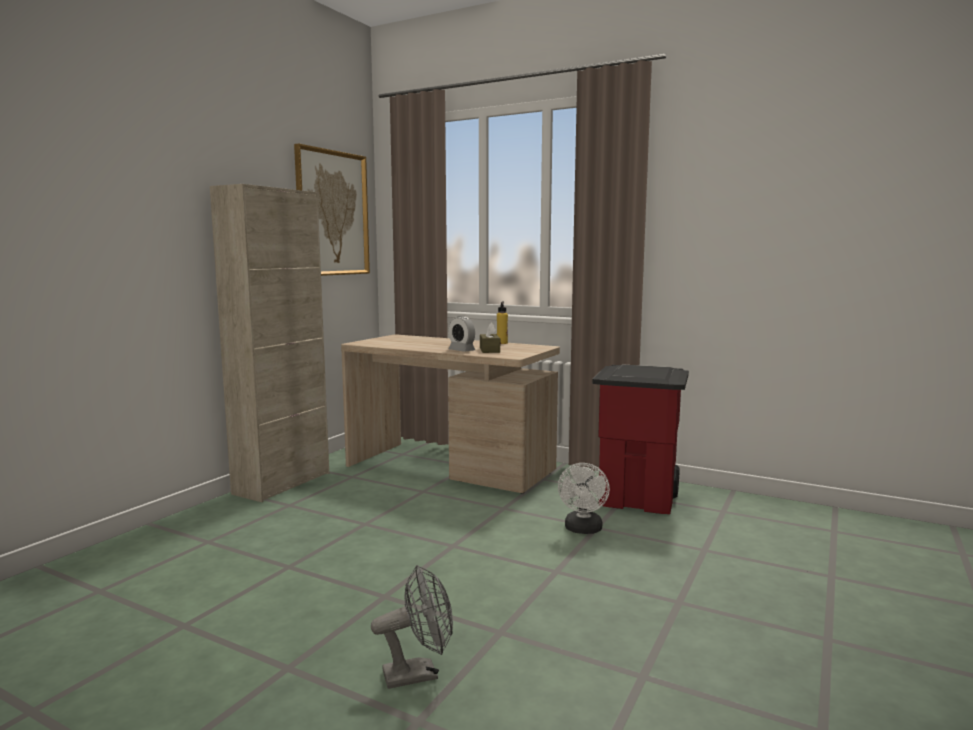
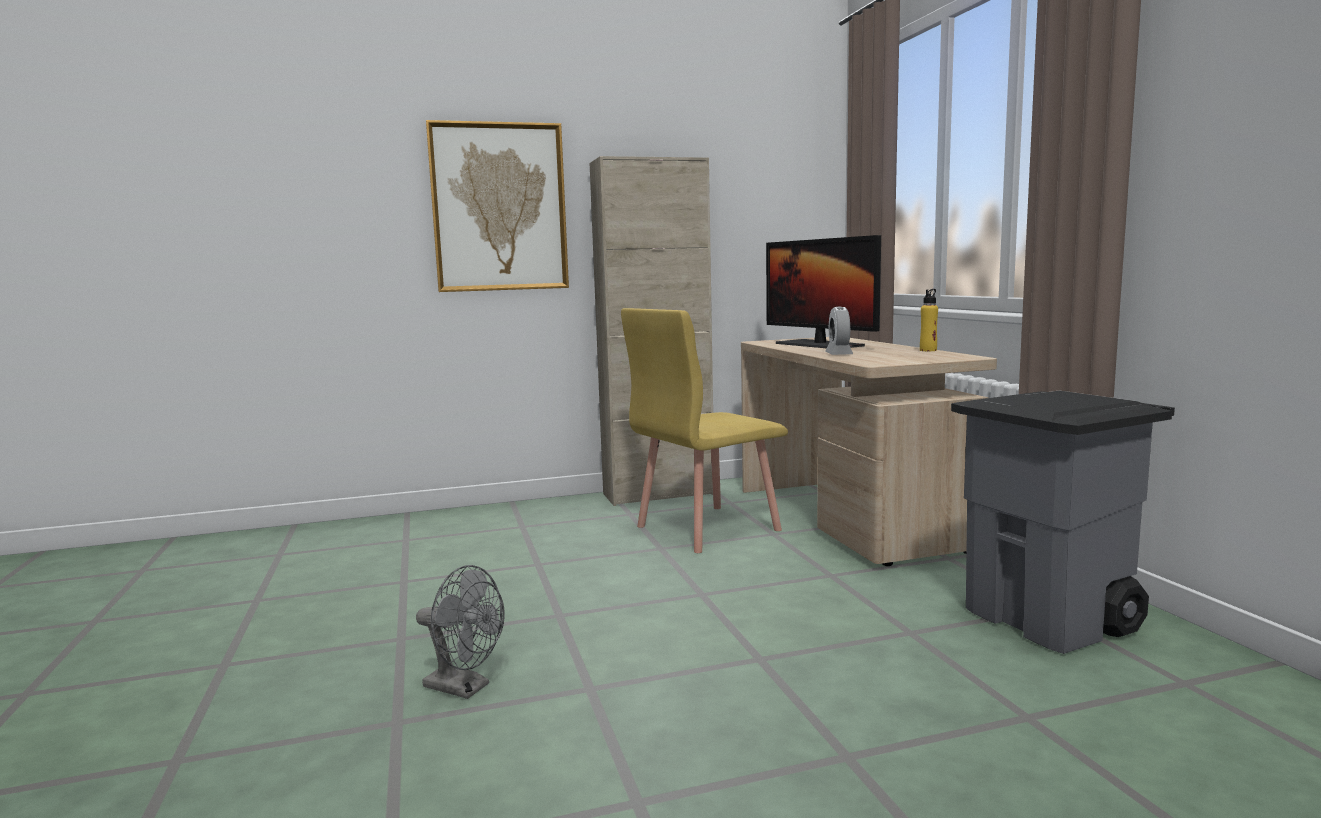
camera: 45 degrees right, 0 degrees up
(332, 213) = (767, 183): picture -> picture (499, 207)
(370, 500) = (706, 528): none -> yellow chair
(414, 343) = (818, 344): none -> monitor
(489, 350) = (875, 356): brown tissue box -> none
(583, 530) = (885, 629): white fan -> none
(639, 499) = (1052, 620): red trash can -> grey trash can

